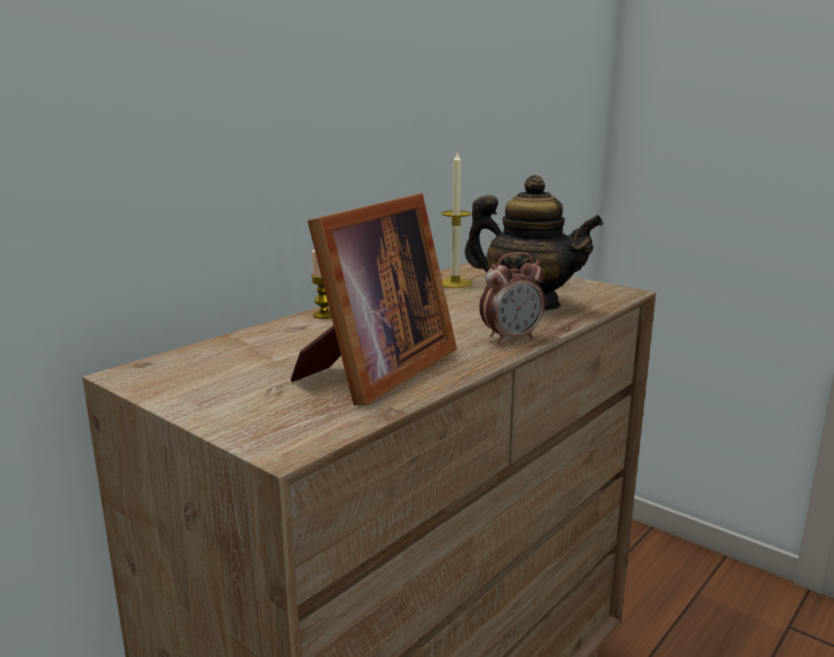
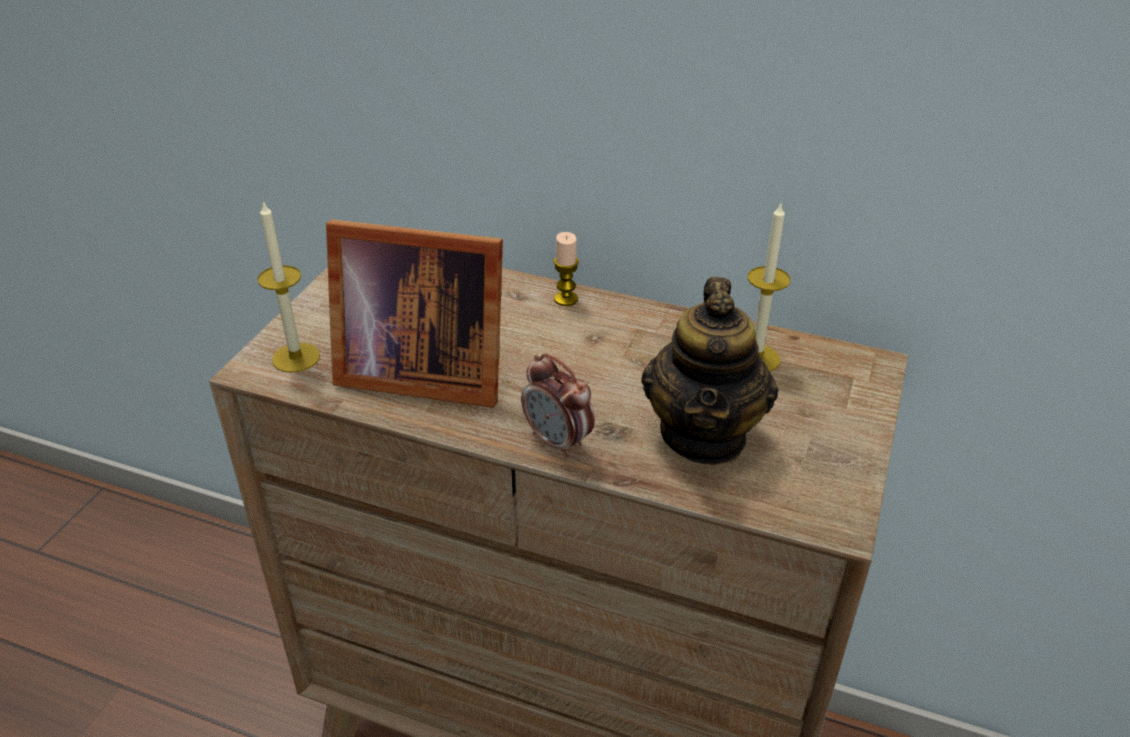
camera: 70 degrees right, 20 degrees up
(289, 423) = (296, 357): none -> candle

